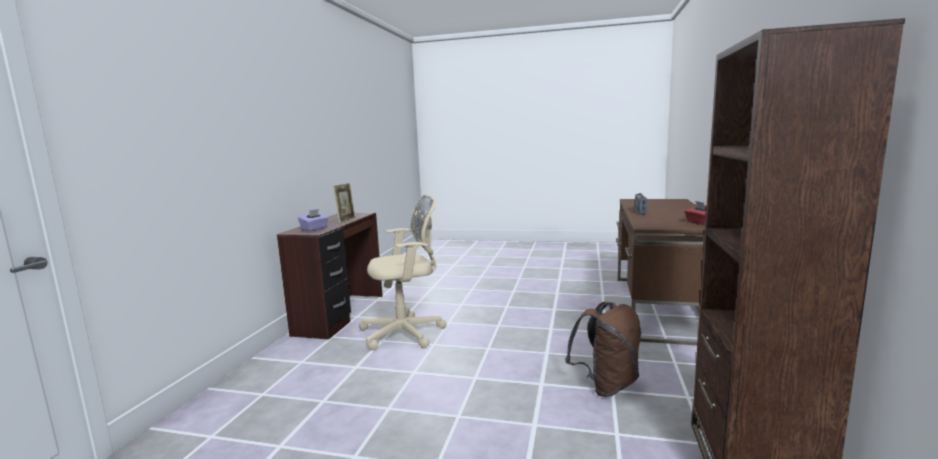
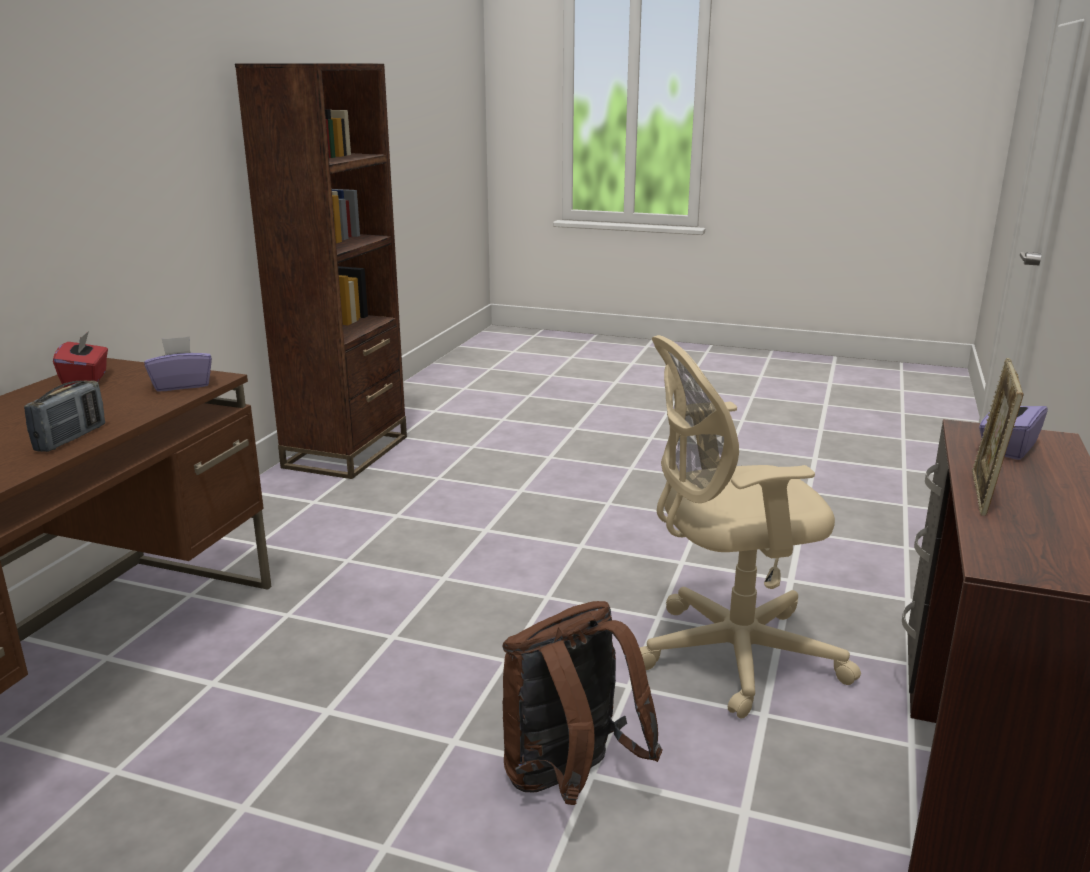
camera: 175 degrees left, 10 degrees up
(606, 385) = (398, 521): brown backpack -> brown backpack (569, 781)
(650, 224) = (182, 385): none -> purple tissue box

